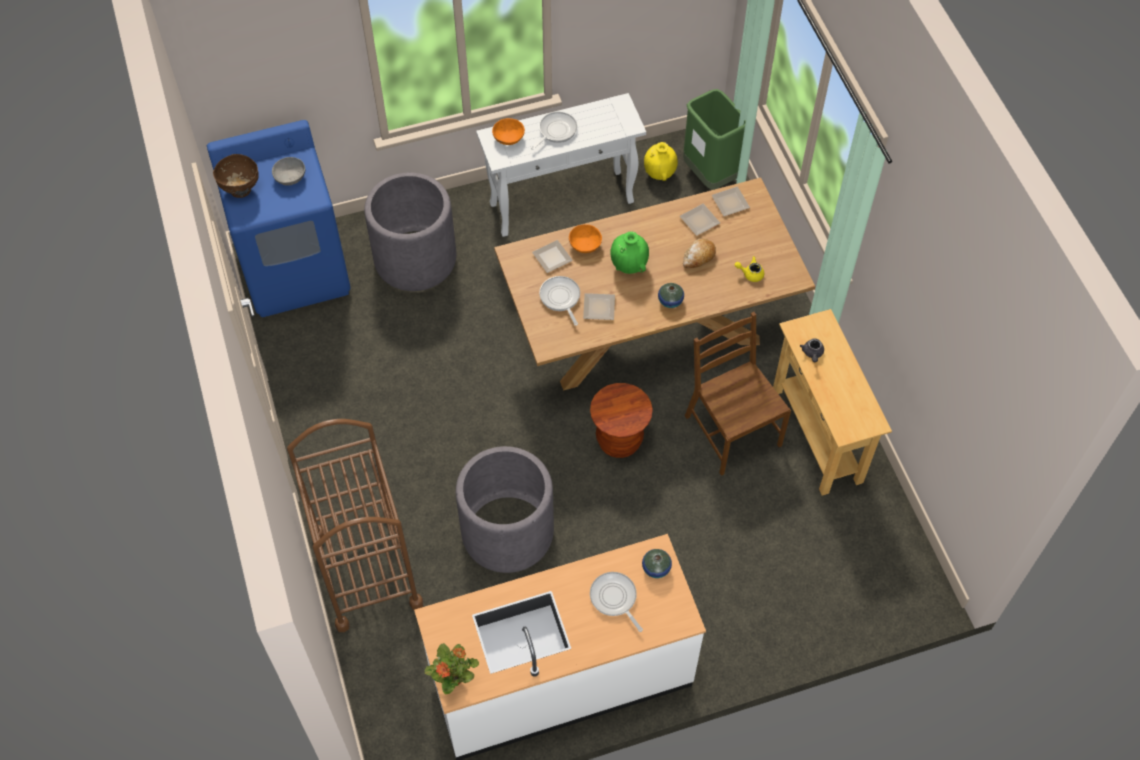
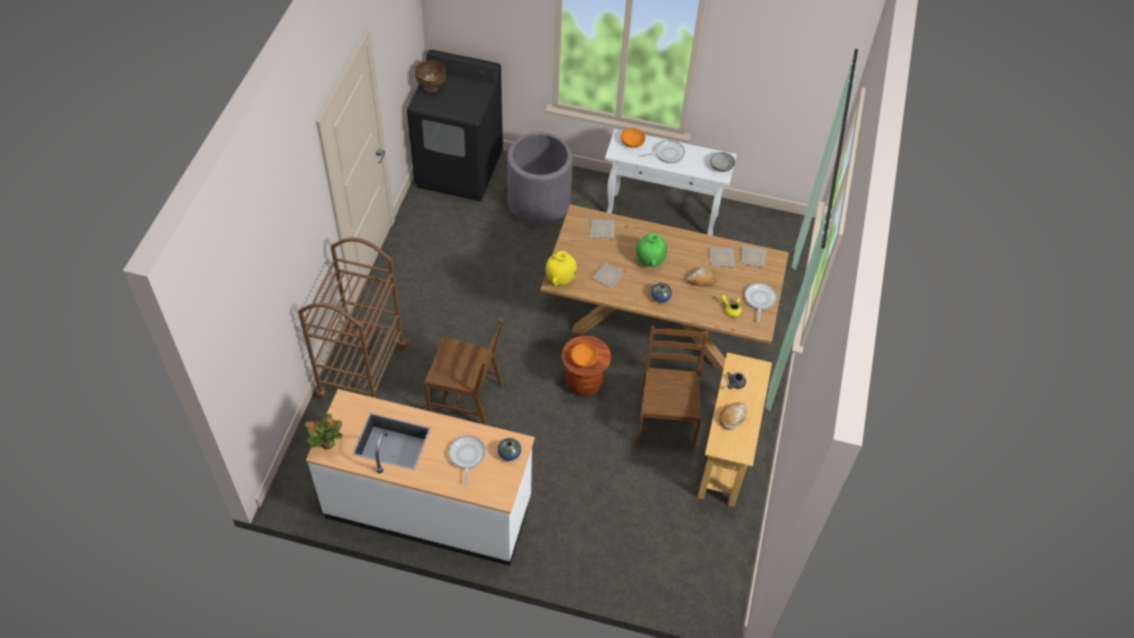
camera: 30 degrees right, 5 degrees down
(291, 177) = (467, 95): grey bowl -> grey bowl (721, 167)
(296, 269) = (459, 170): blue washing machine -> black washing machine
(507, 532) = (466, 398): grey planter -> brown chair
(560, 298) = (587, 257): frying pan -> frying pan (759, 300)
(585, 244) = (631, 233): orange bowl -> orange bowl (584, 359)
(659, 174) = (744, 231): yellow vase -> yellow vase (560, 279)
(710, 175) = (779, 249): green trash can -> none
(836, 391) = (732, 417): none -> bread

